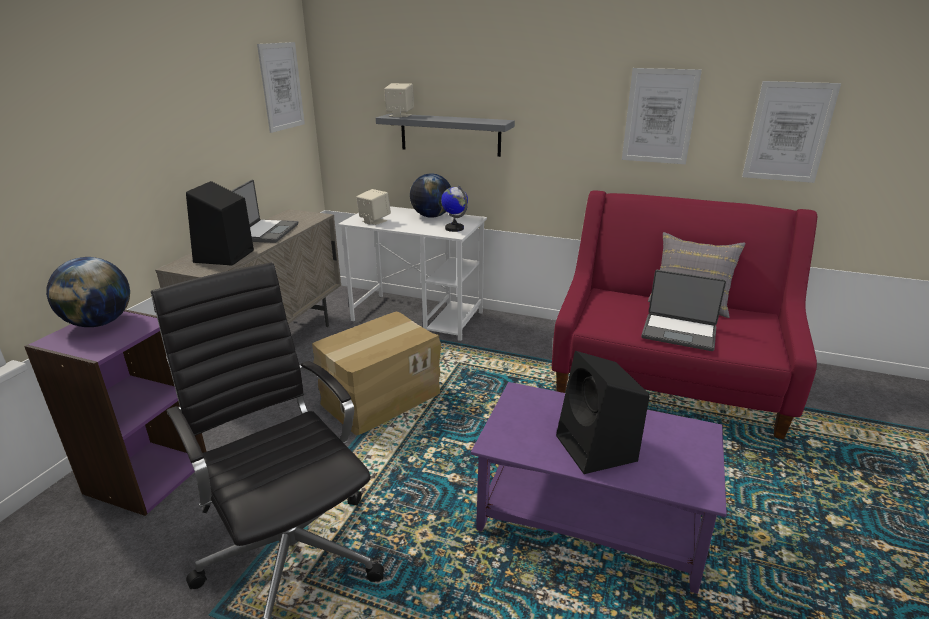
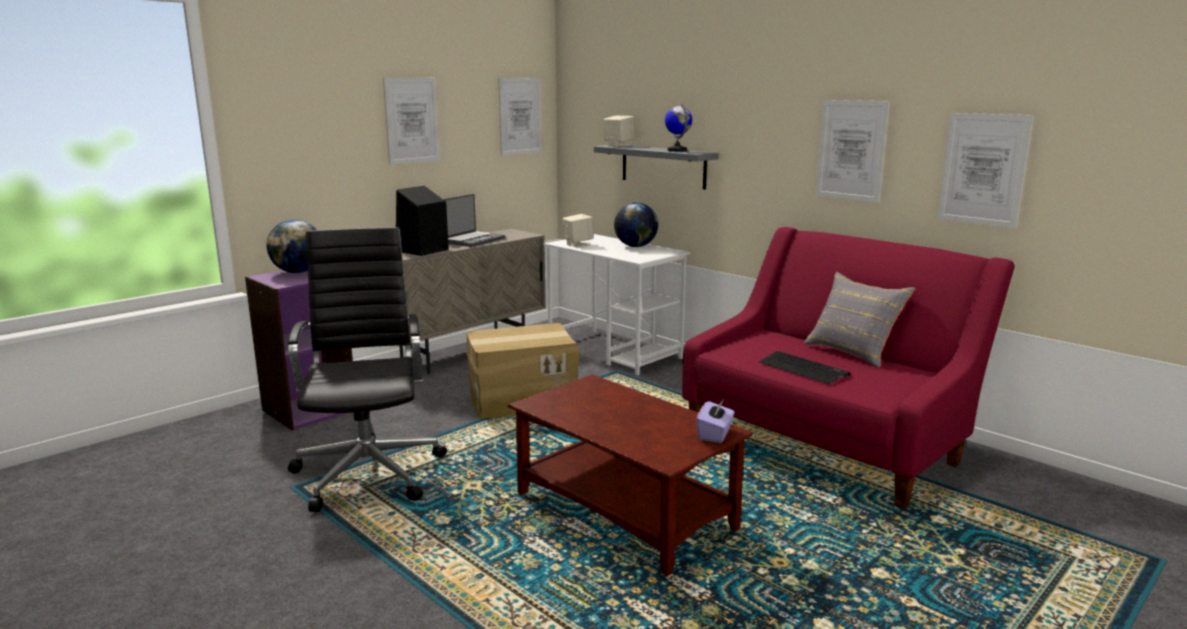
camera: 25 degrees right, 10 degrees down
(178, 103) = (412, 120): none -> picture
(454, 228) = (643, 256): globe -> globe (677, 150)
(591, 519) = (626, 512): purple coffee table -> brown coffee table
(597, 449) = (612, 422): black speaker -> none
(679, 332) = (803, 369): laptop -> keyboard
(699, 438) = (715, 434): none -> purple tissue box

